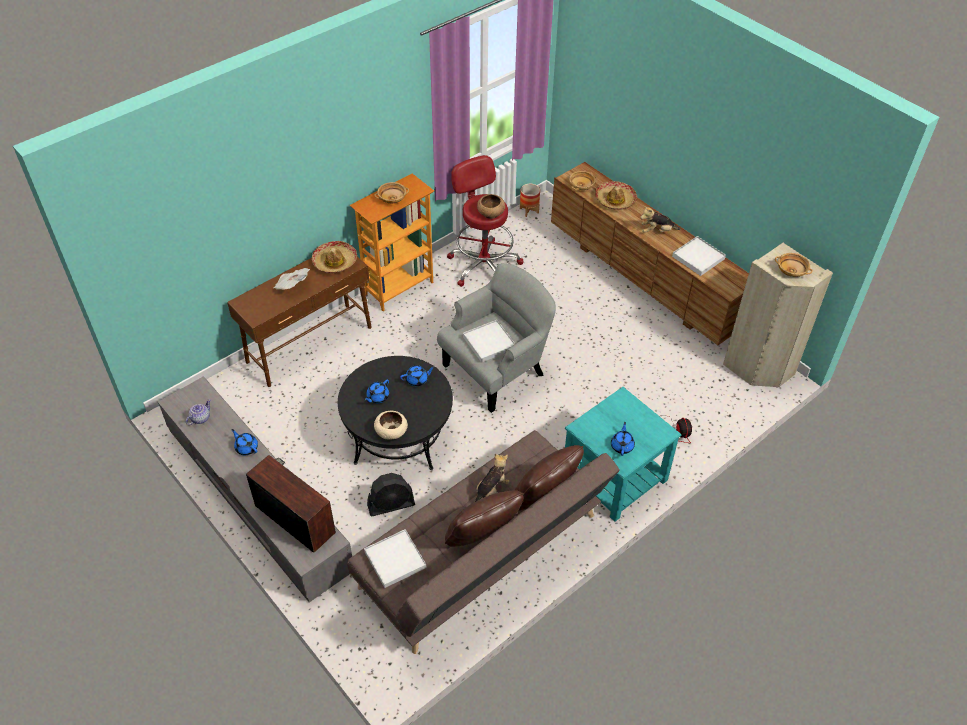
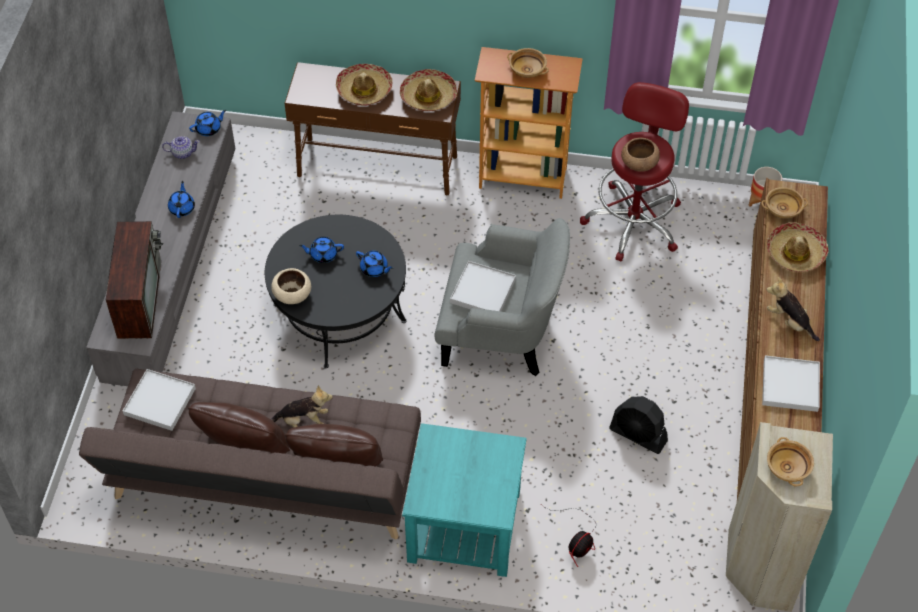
camera: 50 degrees right, 5 degrees up
(292, 286) = (364, 90): newspaper -> hat
(391, 505) = (255, 366): black fan -> black fan (638, 435)
(622, 446) = (443, 487): blue teapot -> blue teapot (209, 129)

